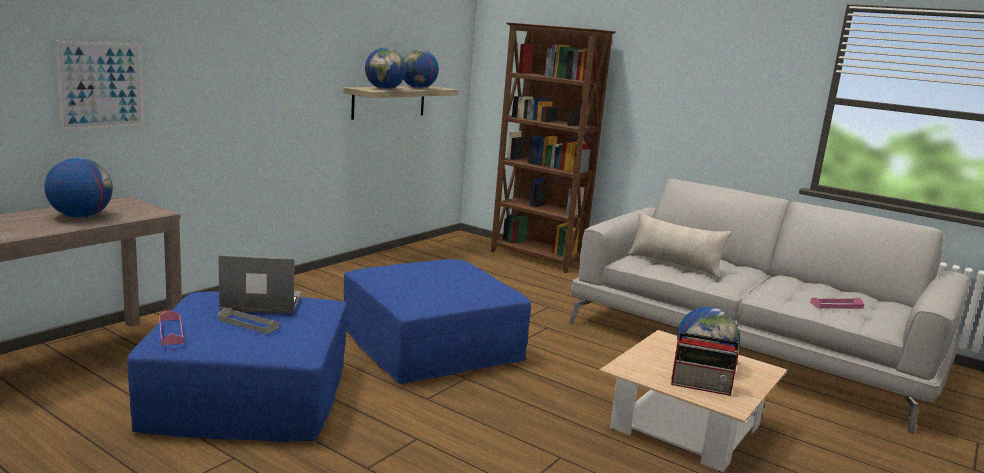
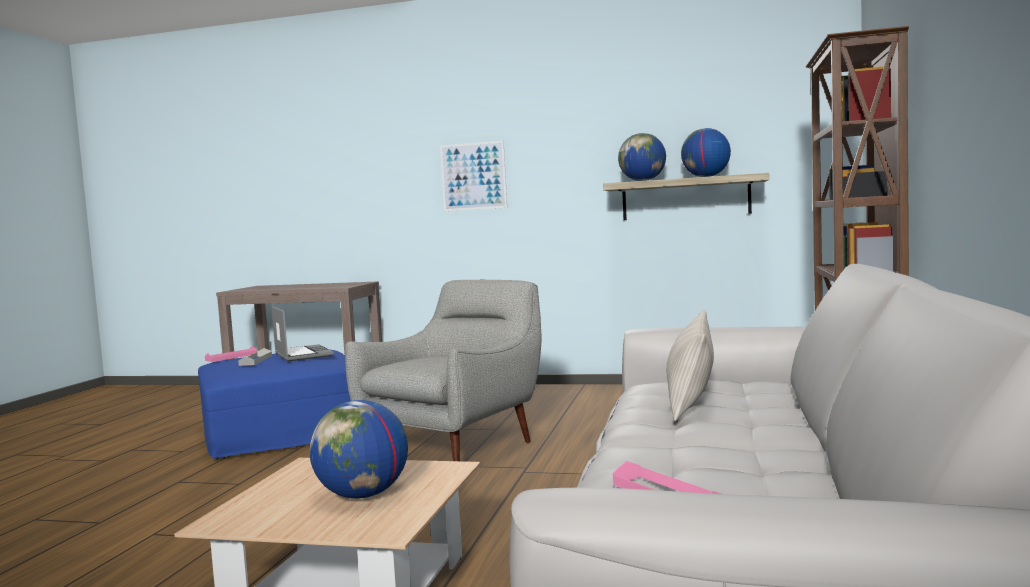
camera: 70 degrees right, 10 degrees down
(80, 216) = (308, 286): globe -> none
(101, 85) = (362, 196): picture -> picture (473, 176)
(431, 345) = (455, 447): blue ottoman -> grey armchair
(702, 386) = (280, 502): radio -> none

